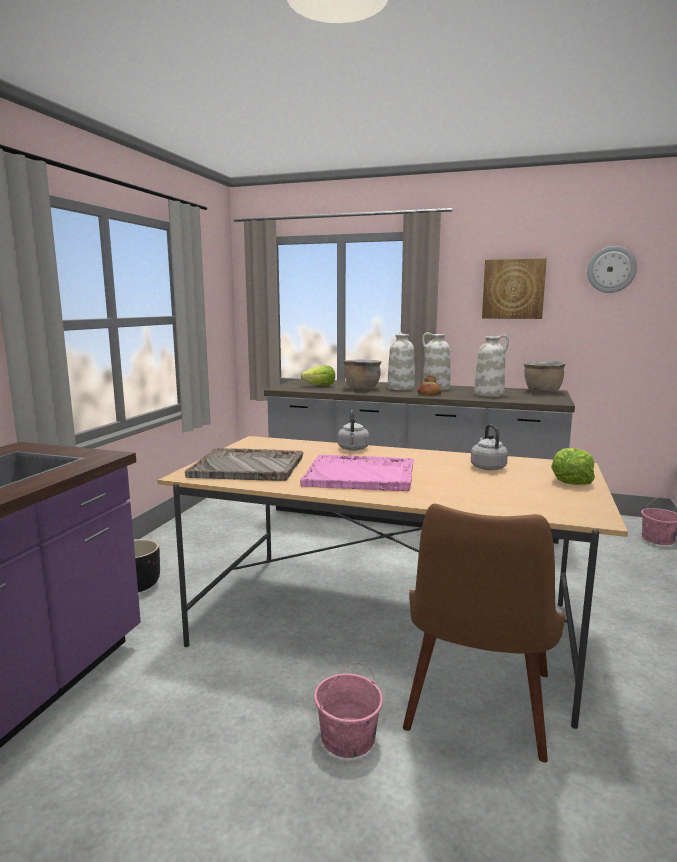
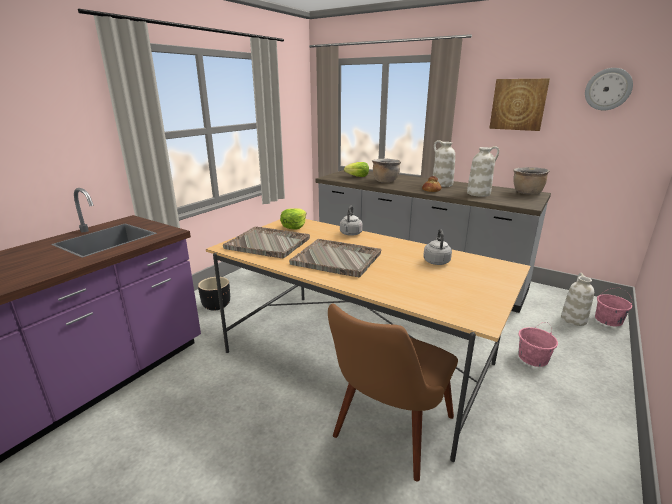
camera: 15 degrees right, 10 degrees up
(348, 737) = (295, 434): pink bucket -> pink bucket (533, 358)
(361, 475) = (337, 259): pink tray -> grey tray
(400, 388) = (414, 182): white vase -> white vase (573, 319)
(570, 480) = (492, 281): lettuce -> lettuce (294, 226)

